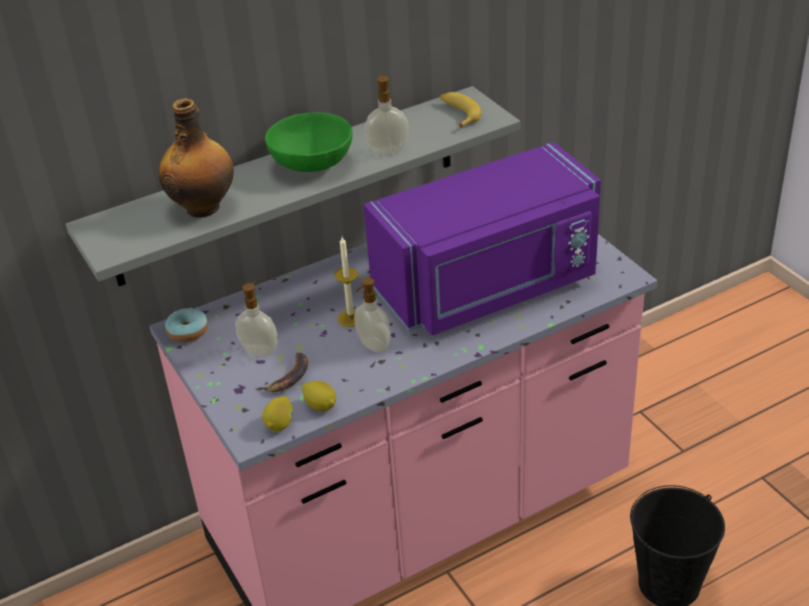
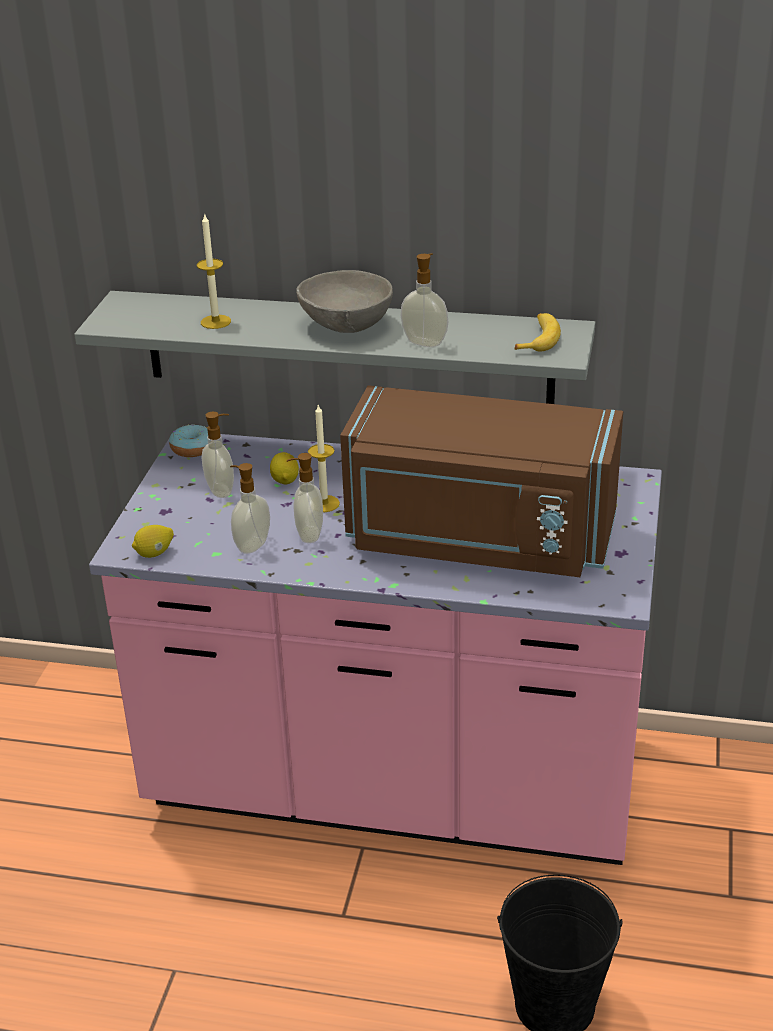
camera: 40 degrees right, 5 degrees down
(204, 207) = (215, 322): bottle -> candle
(288, 377) = (211, 522): banana -> none
(313, 164) = (347, 326): green bowl -> grey bowl
(321, 406) = (202, 557): lemon -> lemon (285, 480)
(343, 376) = (251, 545): none -> soap dispenser
(489, 286) = (478, 540): purple microwave -> brown microwave

